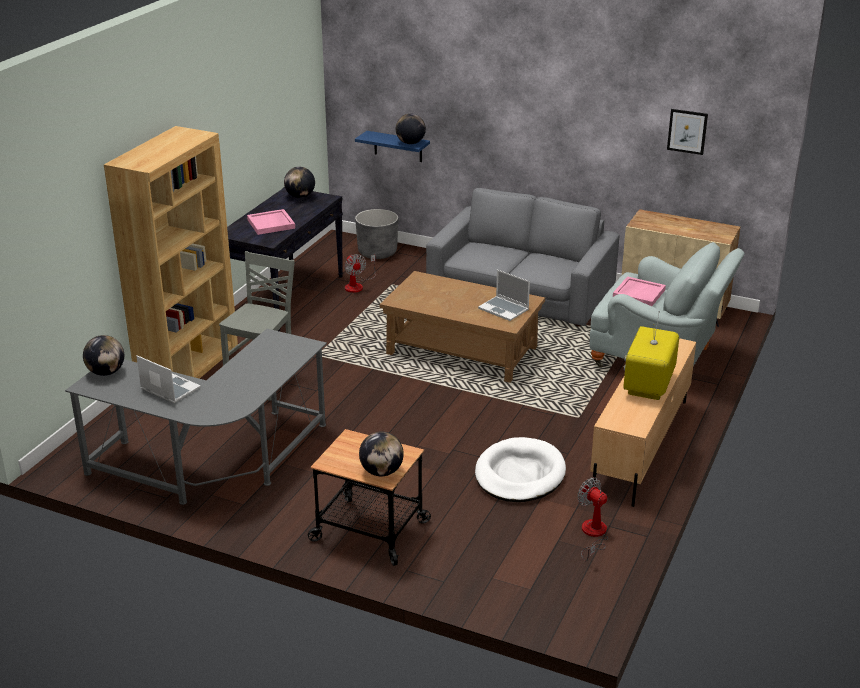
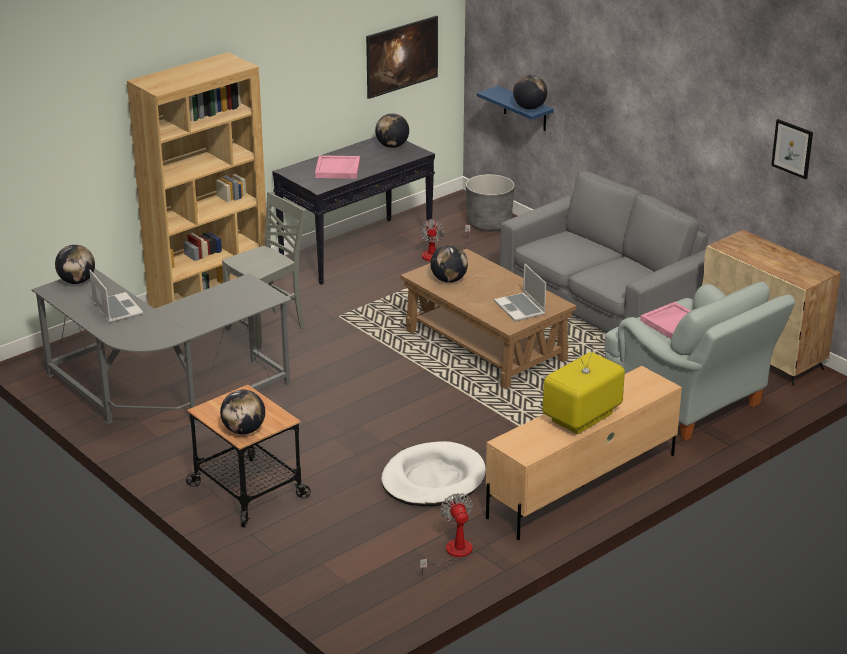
camera: 25 degrees right, 0 degrees up
(289, 129) = (402, 72): none -> picture
(424, 299) = (449, 280): none -> globe

